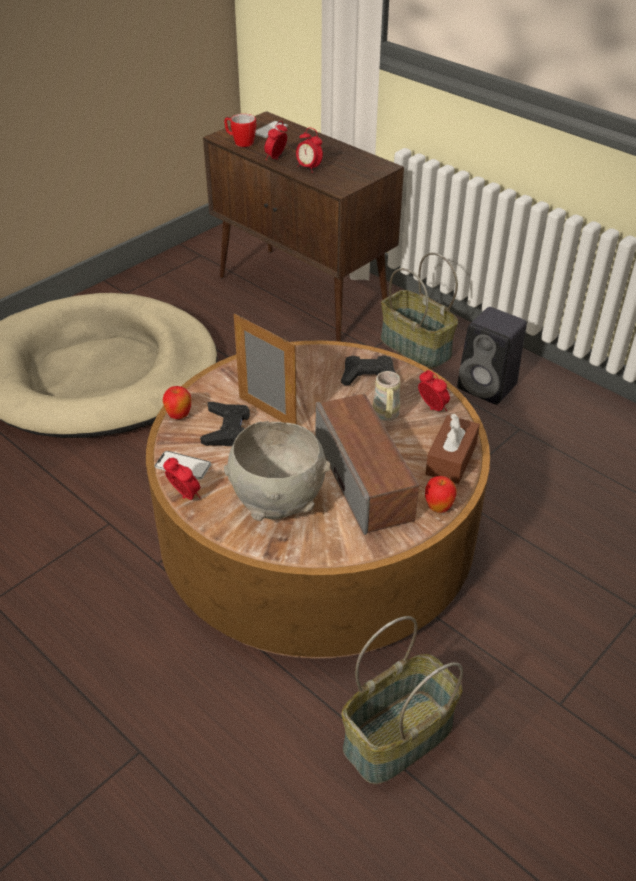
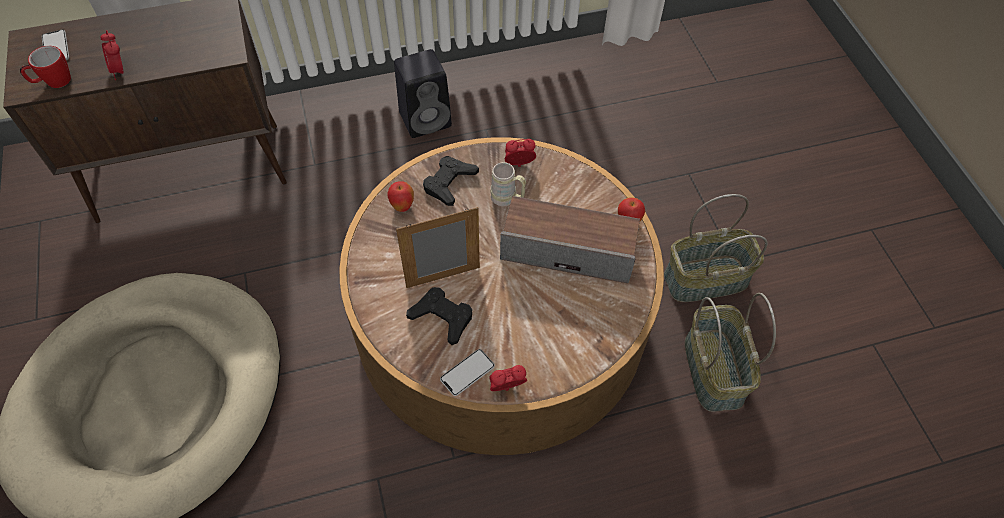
camera: 60 degrees left, 15 degrees up
(179, 416) = (397, 347): apple -> apple (402, 206)
(278, 502) = (557, 322): grey bowl -> none
(309, 168) = (167, 56): alarm clock -> none
(414, 347) = (339, 136): basket -> basket (705, 280)
(451, 459) = (583, 185): brown tissue box -> none

